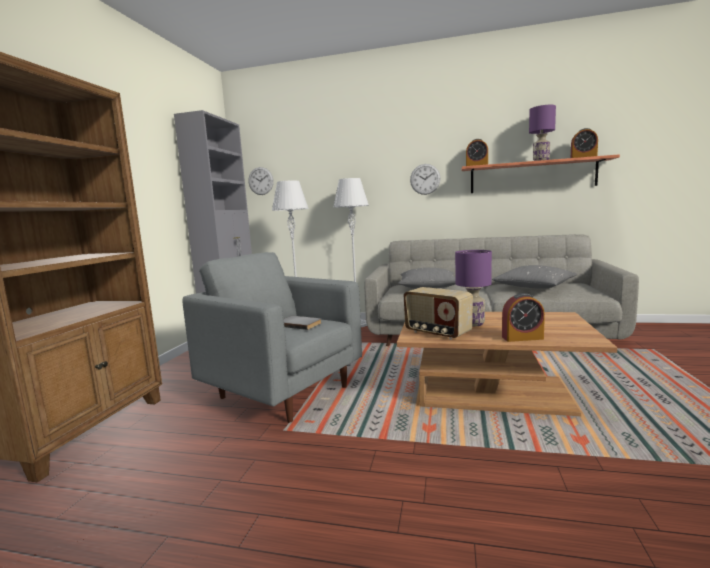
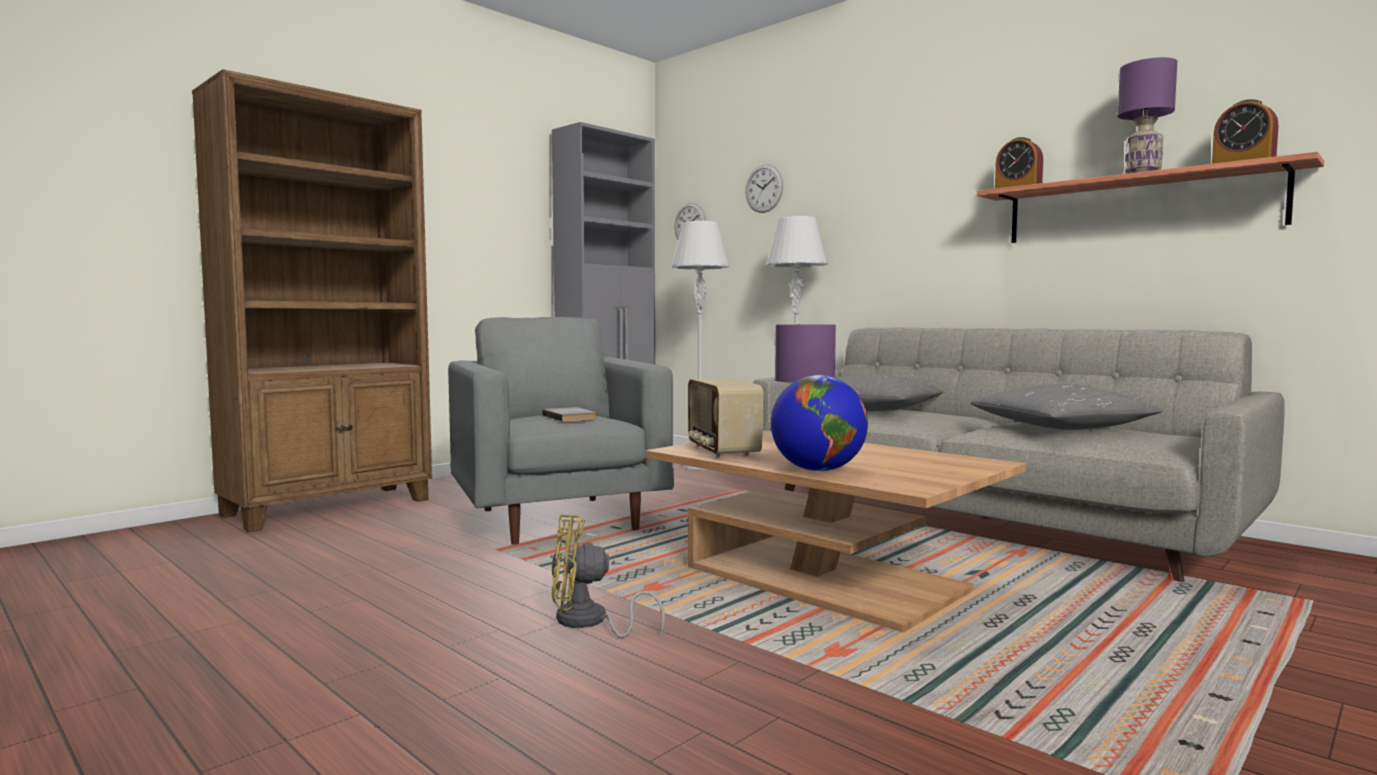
camera: 30 degrees right, 5 degrees down
(425, 179) = (930, 217): wall clock -> wall clock (764, 188)
(442, 470) = (589, 622): none -> yellow fan
(522, 338) = (818, 470): alarm clock -> globe

